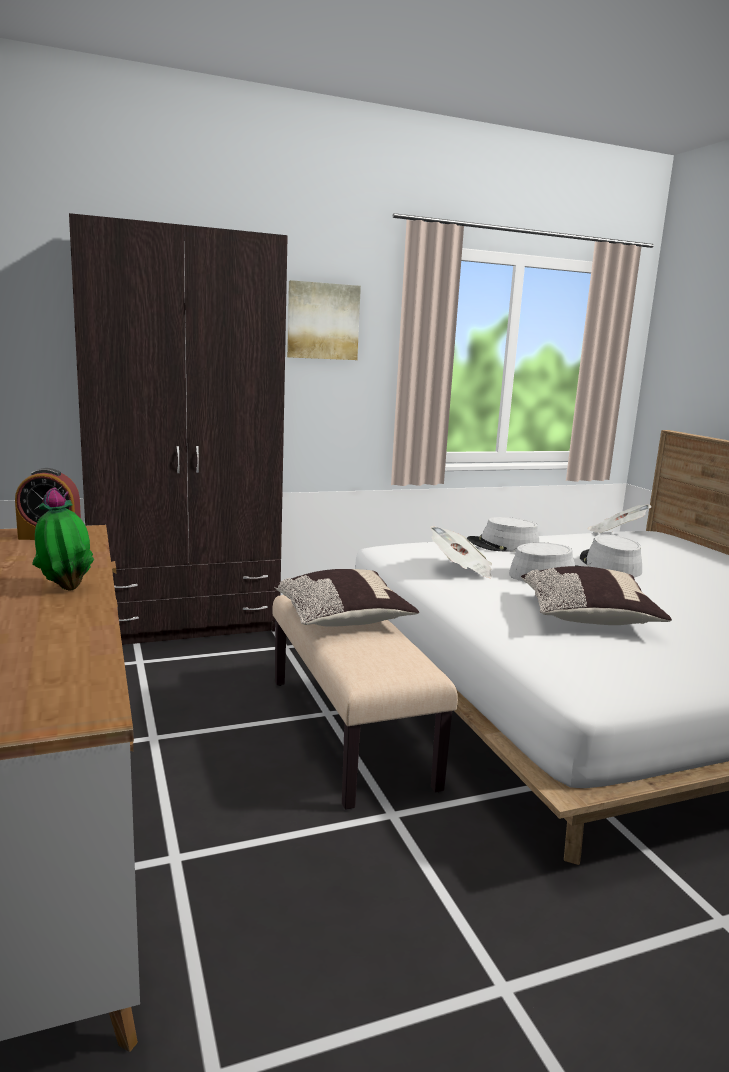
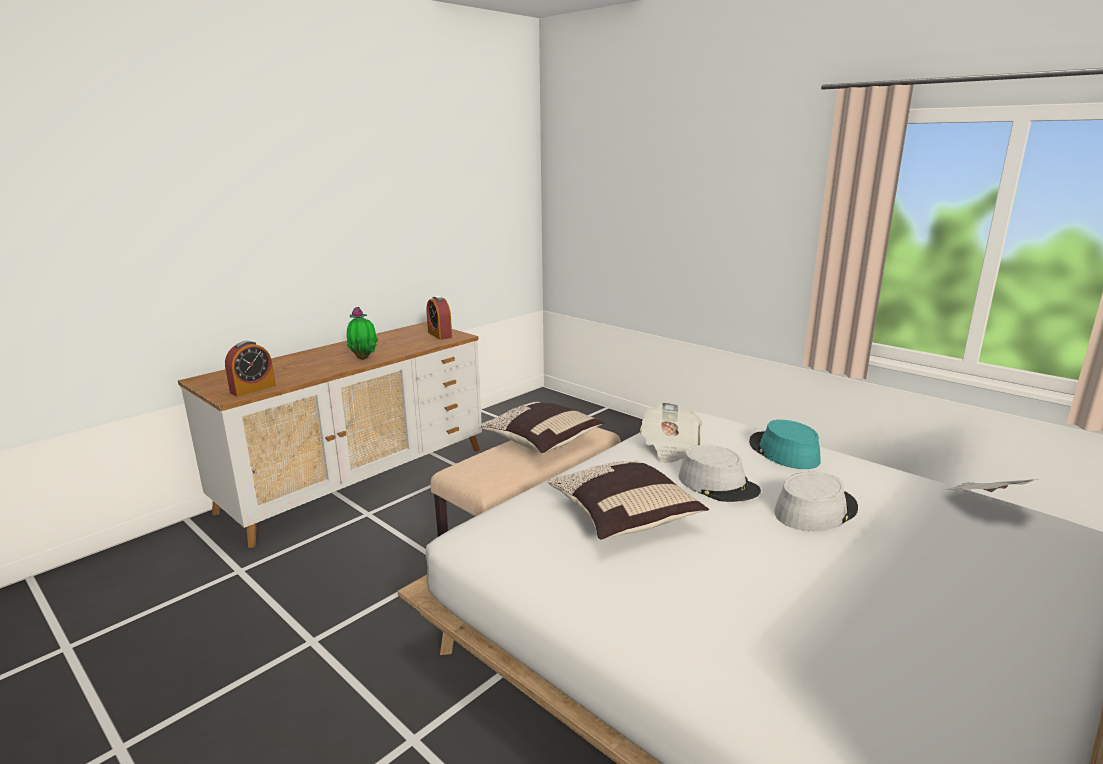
camera: 65 degrees right, 5 degrees up
(73, 687) = (253, 389): none -> alarm clock
(184, 623) = (612, 427): brown wardrobe -> none
(322, 321) = (758, 197): picture -> none
(503, 545) = (783, 452): grey hat -> turquoise hat

